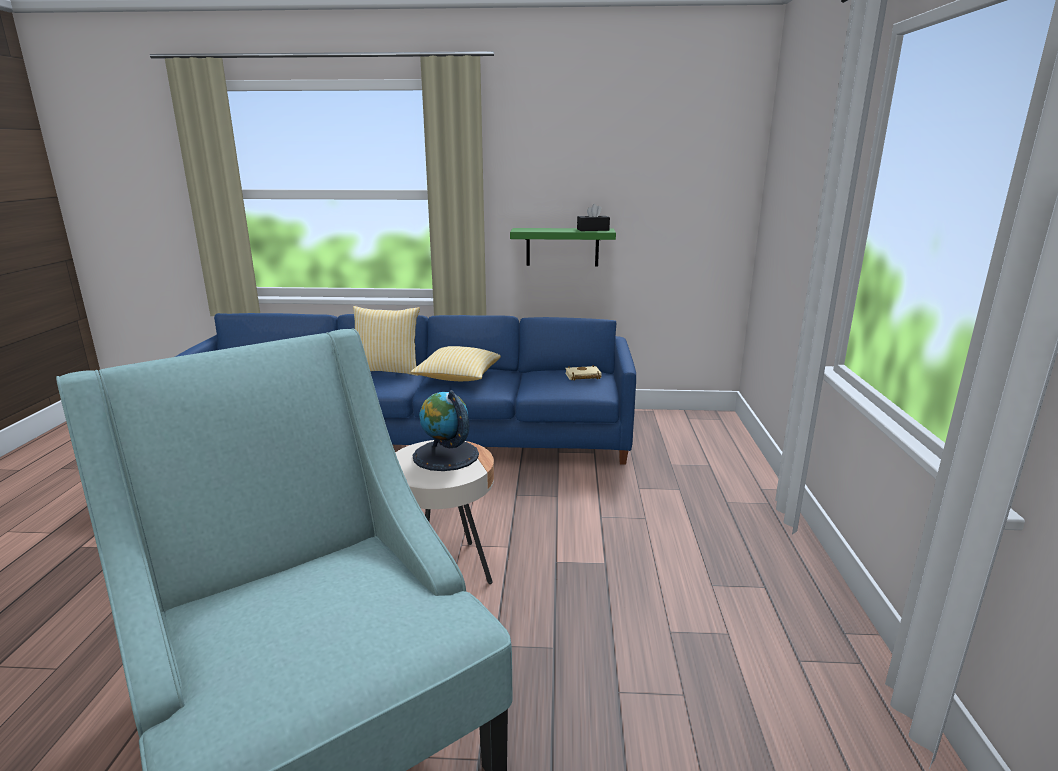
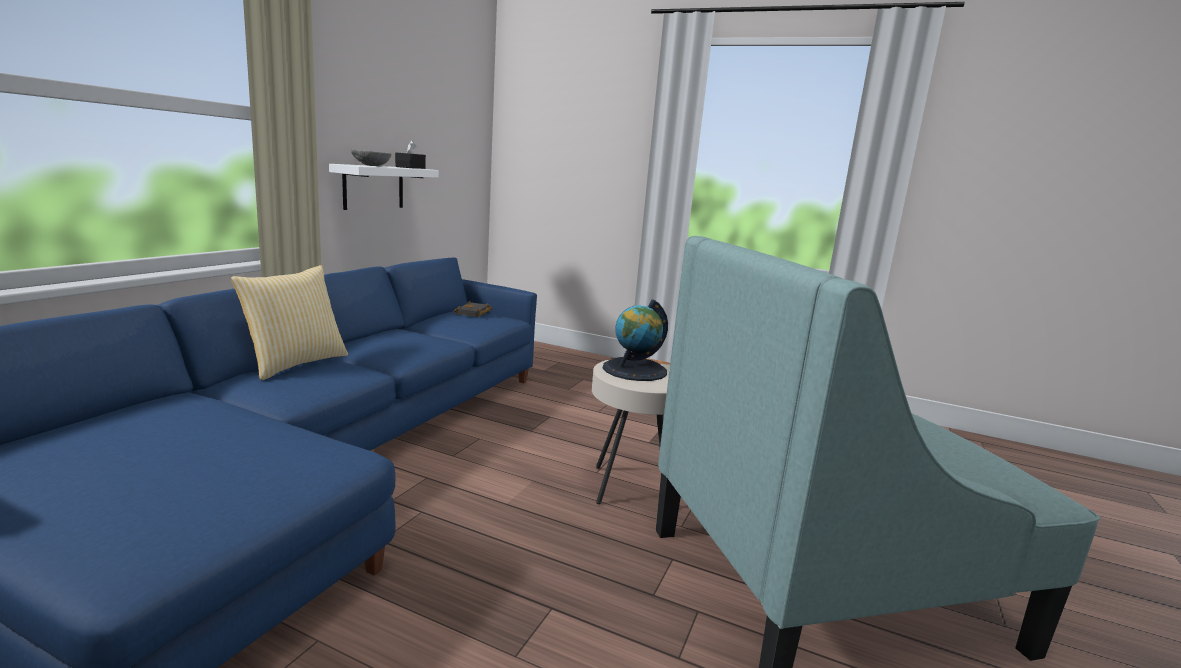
camera: 70 degrees left, 5 degrees down
(458, 378) = (392, 344): pillow -> none
(541, 229) = (371, 165): none -> grey bowl
(562, 247) = (373, 187): green shelf -> white shelf
(582, 376) = (474, 313): beige book -> black book

